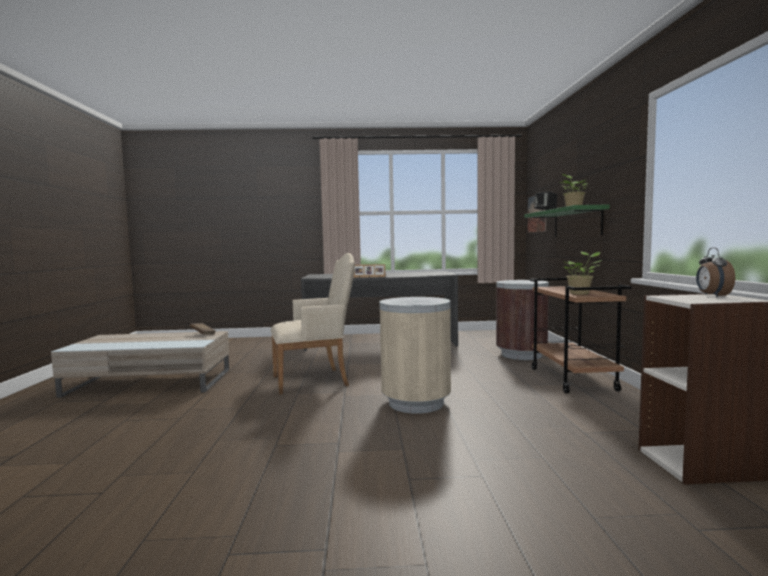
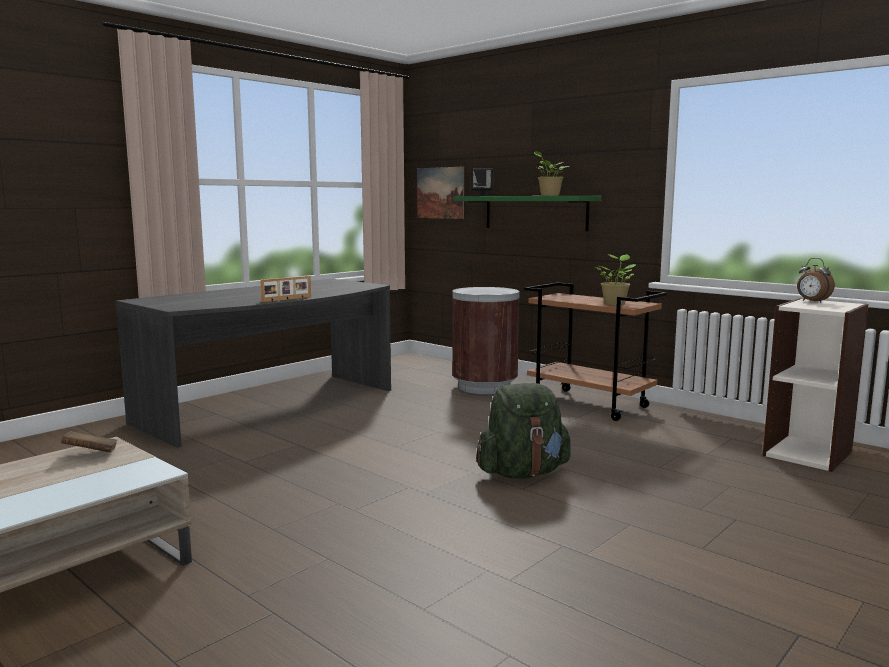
camera: 45 degrees left, 5 degrees up
(315, 380) = (327, 484): beige armchair -> none
(416, 403) = (522, 473): beige trash can -> green backpack

